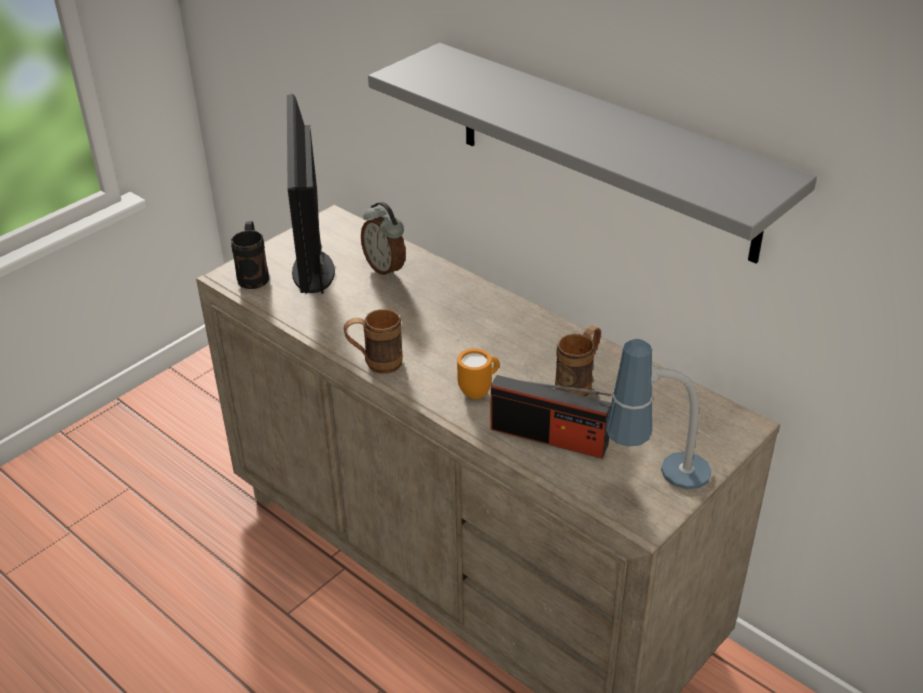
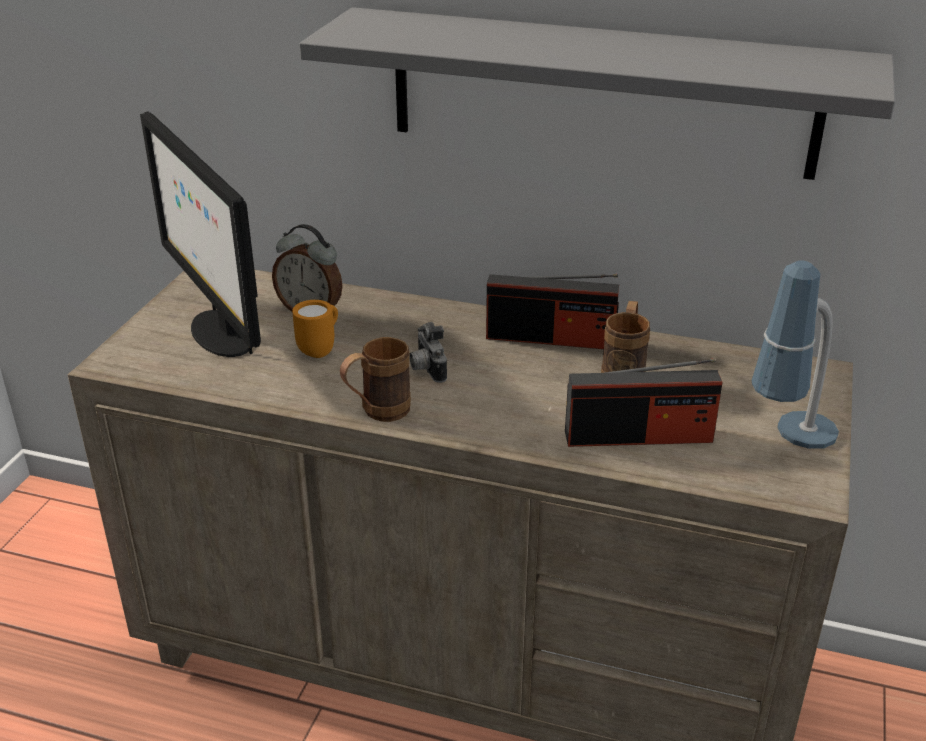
camera: 25 degrees left, 5 degrees down
(254, 275) = (147, 353): black mug -> none
(434, 339) = (426, 369): none -> camera
(479, 391) = (522, 410): orange mug -> orange mug (320, 350)
(546, 337) = (550, 338): none -> radio

